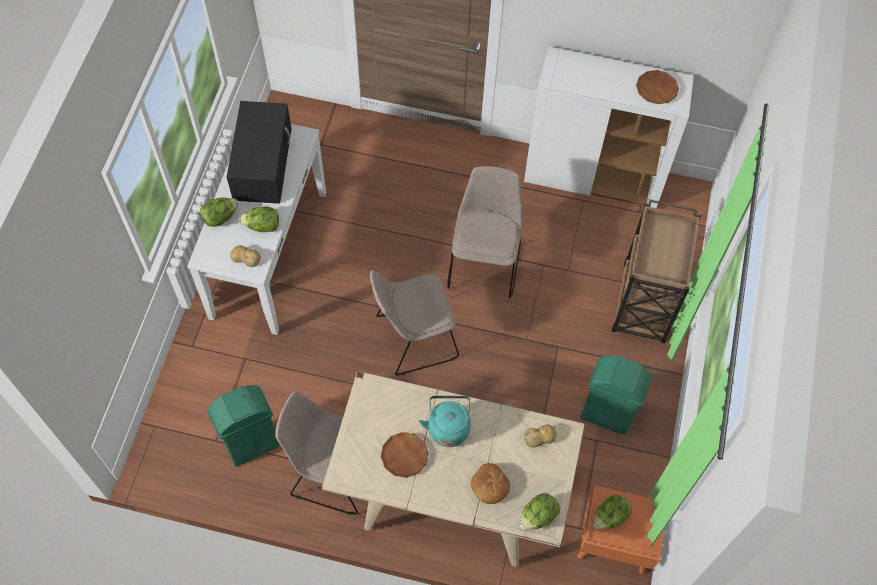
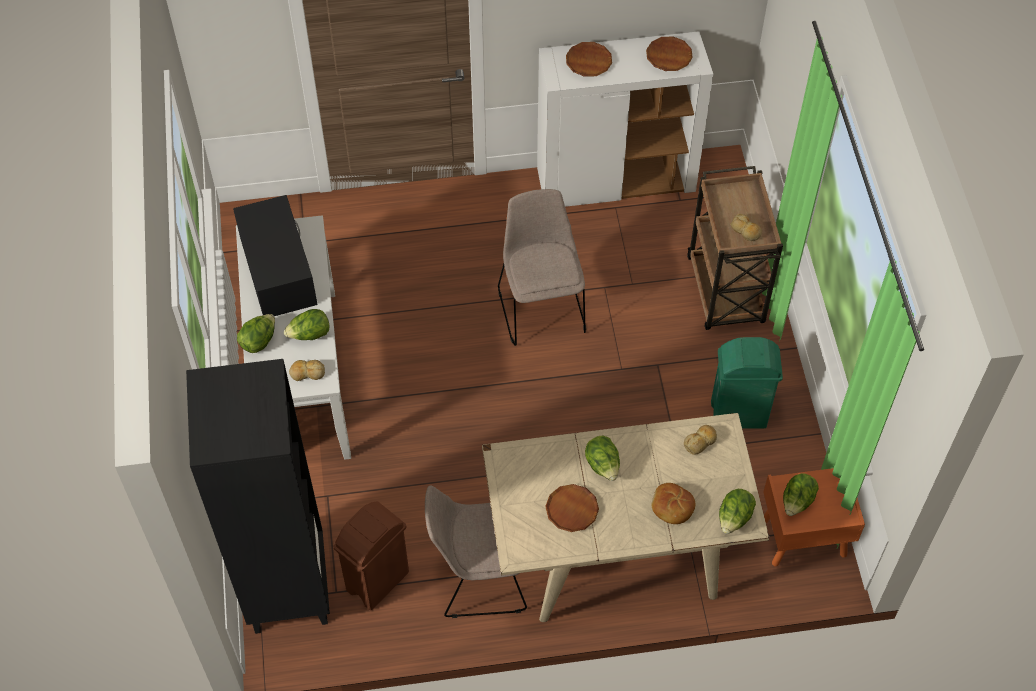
camera: 20 degrees left, 5 degrees down
(181, 422) = (287, 588): none -> black bookcase
(251, 444) = (377, 581): green trash can -> brown trash can
(413, 338) = (501, 410): beige chair -> none
(448, 427) = (603, 465): turquoise kettle -> lettuce
(585, 72) = (588, 62): none -> brown plate
(663, 264) = (746, 231): none -> bread

